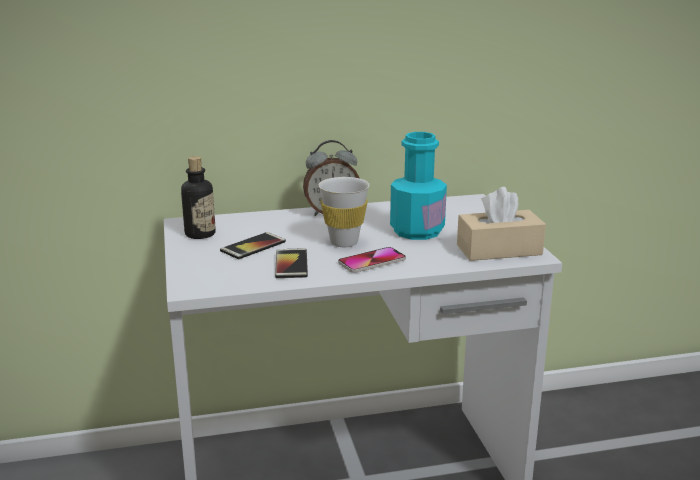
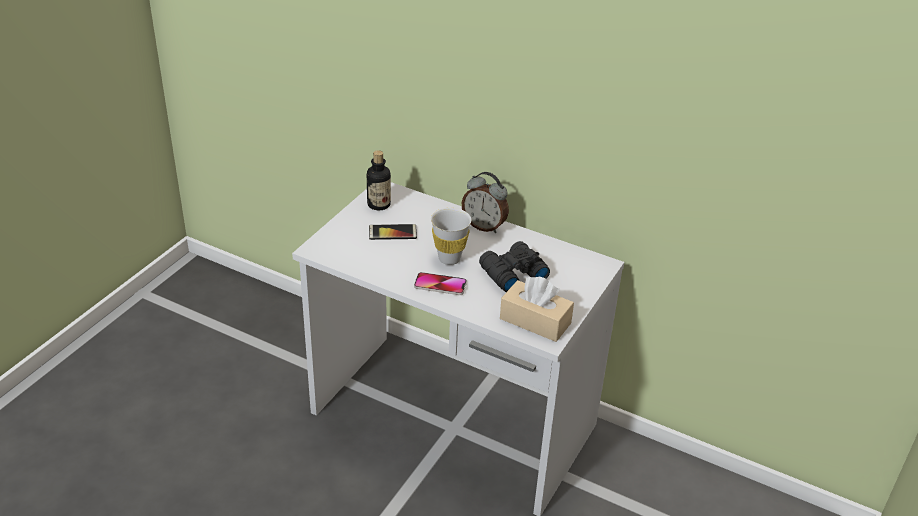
camera: 40 degrees right, 15 degrees up
(291, 264) = (392, 260): phone -> none
(417, 231) = (511, 273): turquoise bottle -> black binoculars

